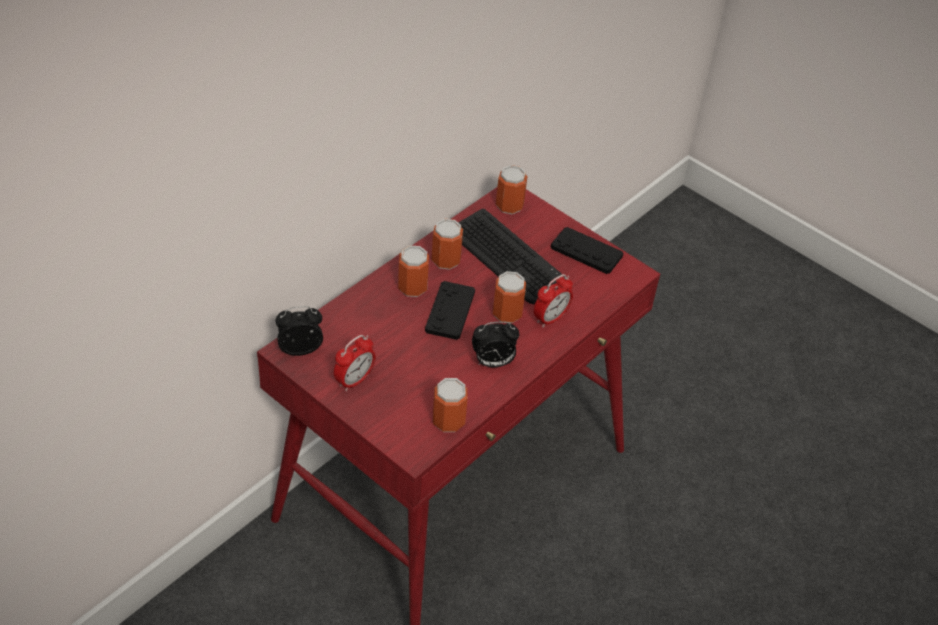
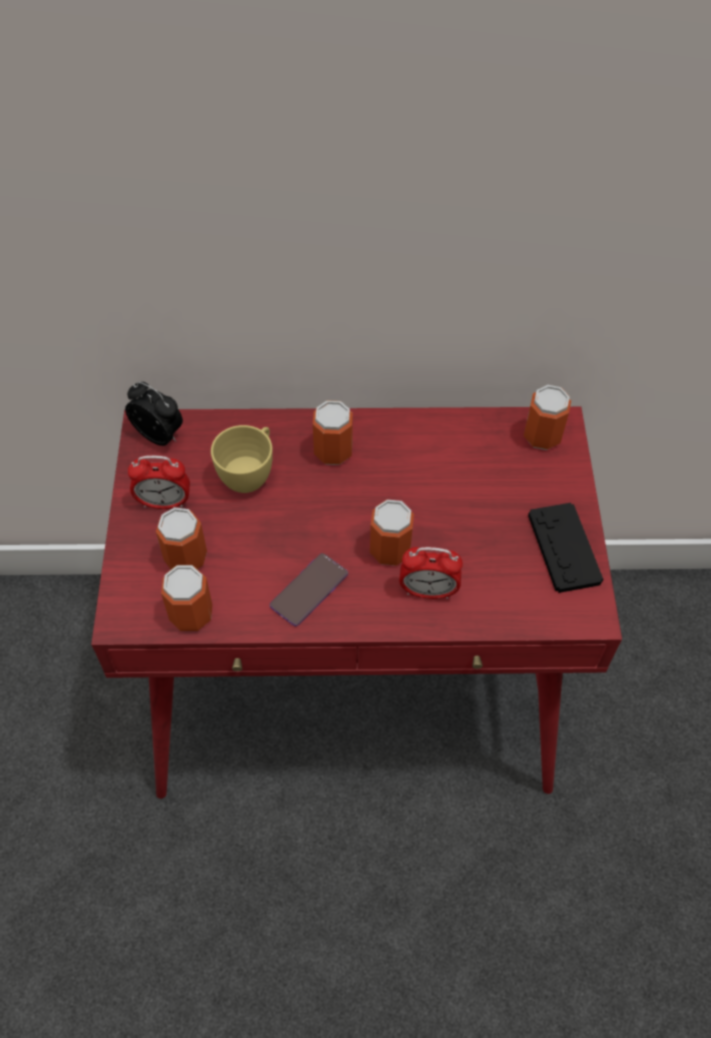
camera: 50 degrees right, 10 degrees up
(382, 331) = (250, 474): none -> yellow cup
(446, 260) = (401, 447): can -> can (186, 558)
(450, 311) = (337, 503): black game controller -> none
(492, 362) = (309, 590): alarm clock -> phone
(506, 258) = (466, 490): keyboard -> none

